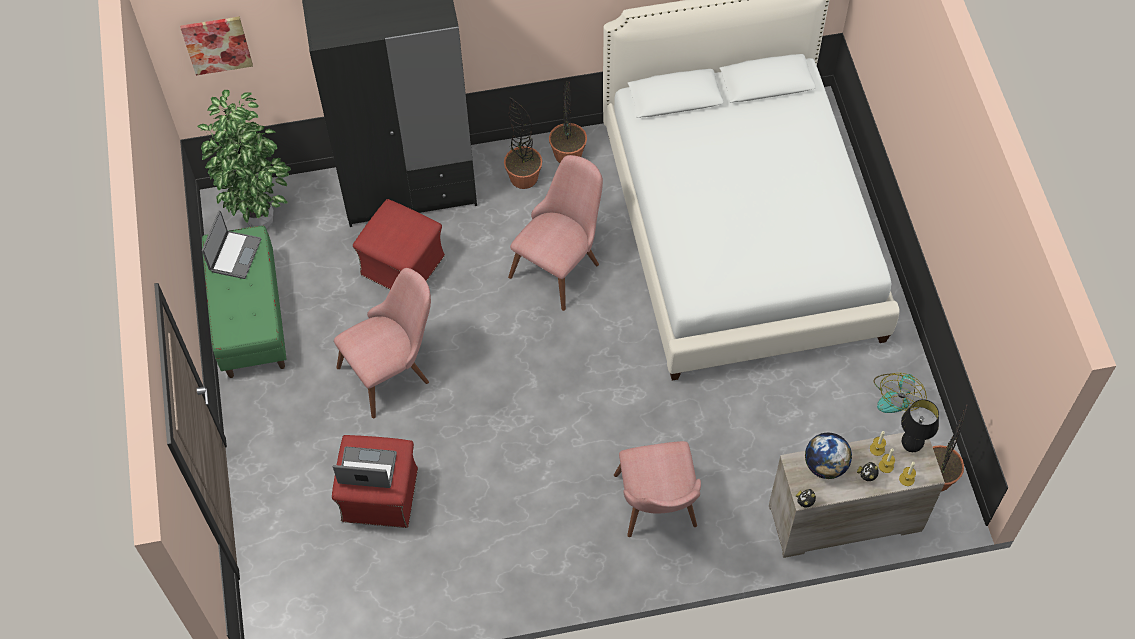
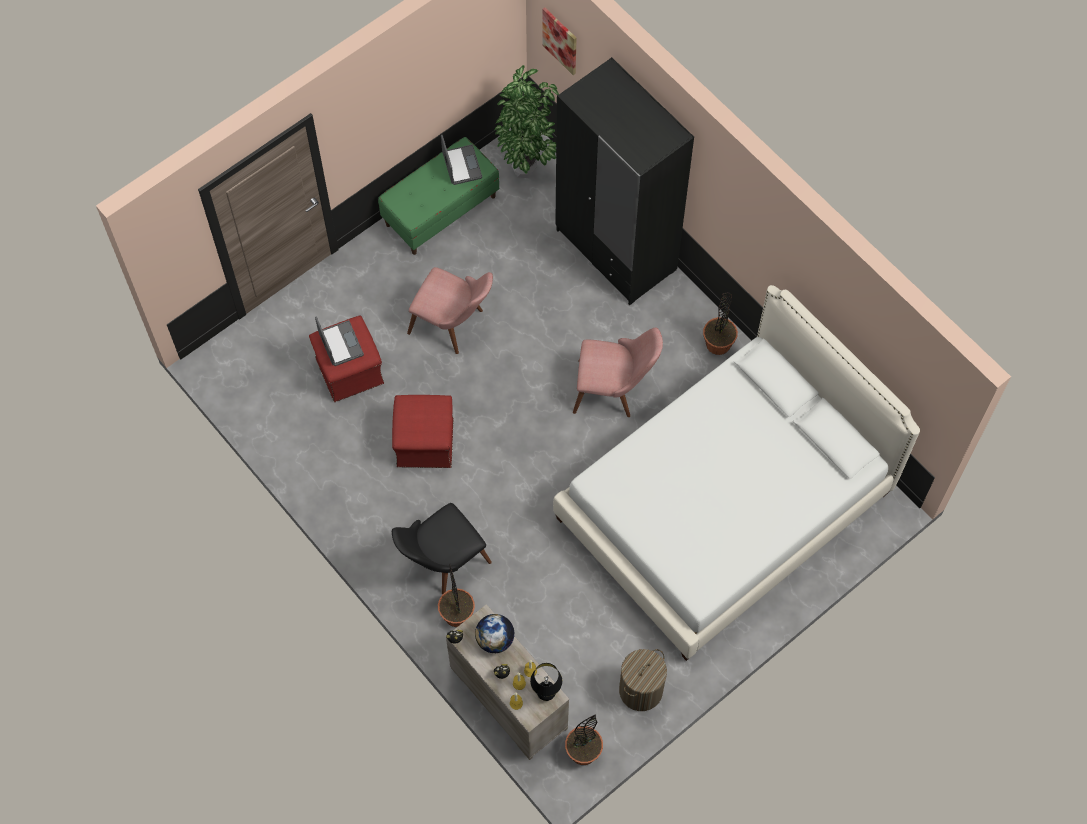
camera: 60 degrees right, 5 degrees up
(234, 255) = (461, 165): laptop -> laptop turned 90 degrees counterclockwise
(403, 266) = (545, 284): red ottoman -> red ottoman (425, 443)
(523, 177) = (676, 324): potted plant -> potted plant (457, 614)
(659, 511) = (441, 562): pink chair -> black chair
(896, 395) = (640, 690): fan -> laundry basket

